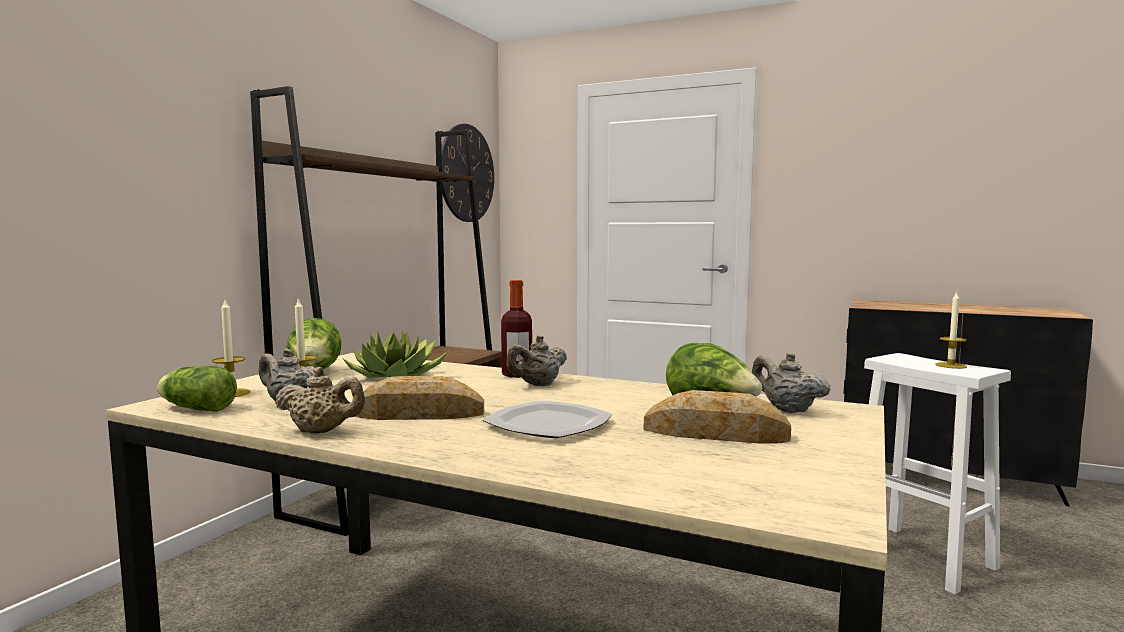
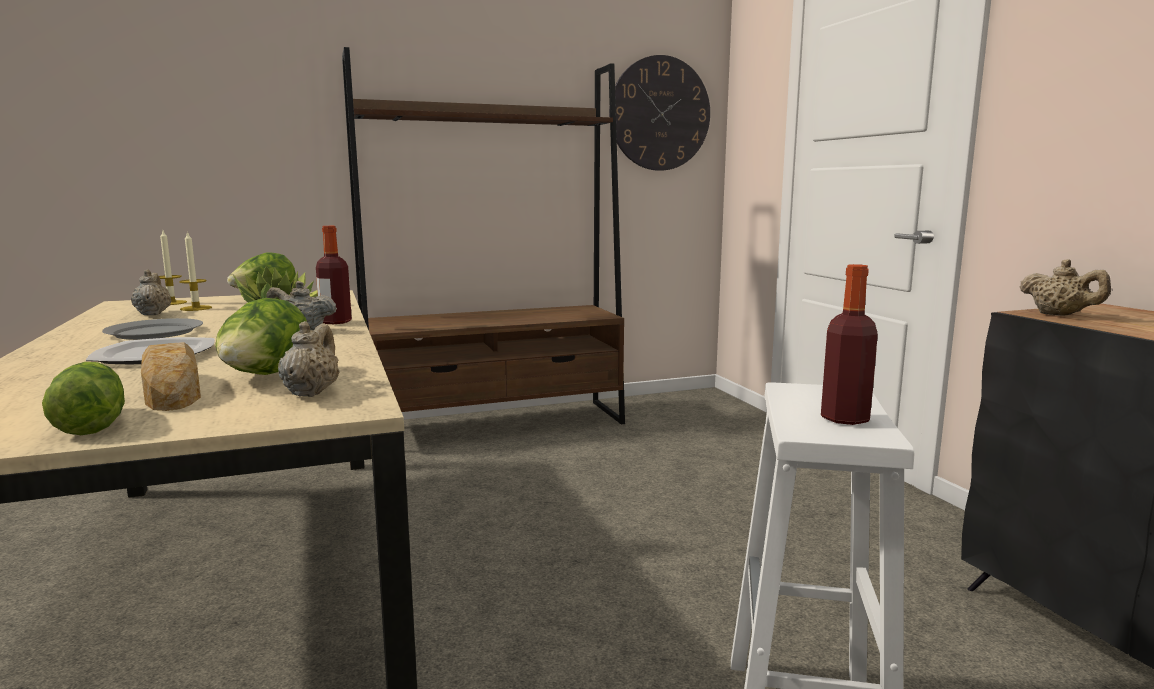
camera: 45 degrees right, 5 degrees up
(195, 408) = (121, 307): lettuce -> lettuce (92, 422)
(322, 431) = (80, 330): beige teapot -> beige teapot (1059, 315)
(419, 414) = (155, 332): bread -> grey plate
(951, 365) = (844, 418): candle -> bottle

